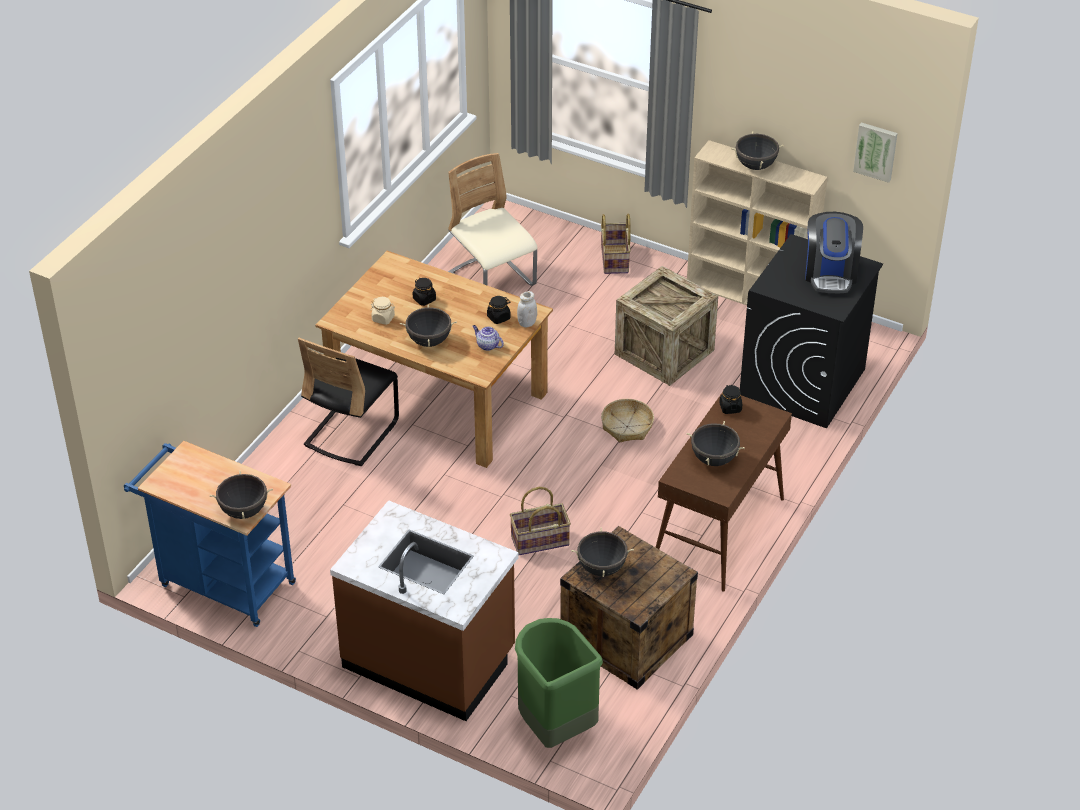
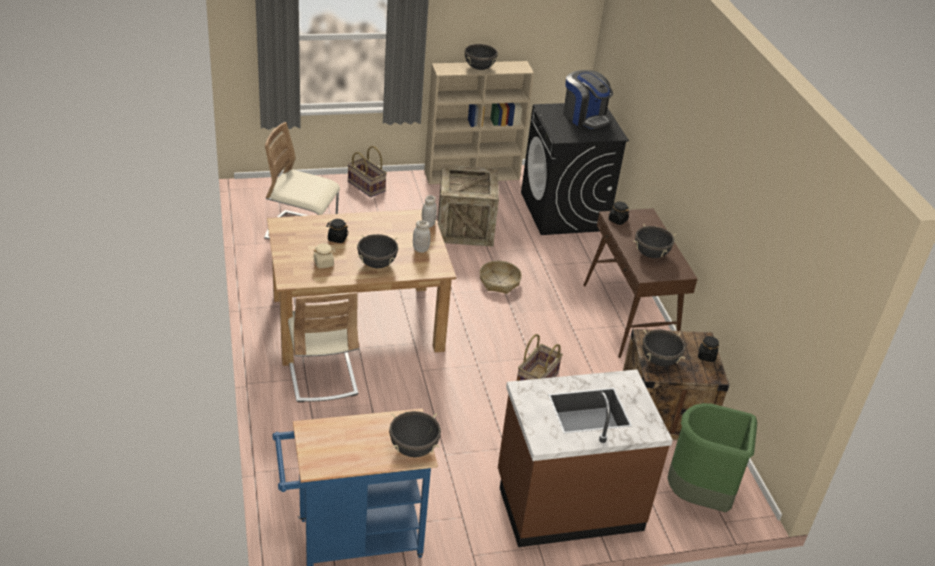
camera: 45 degrees left, 5 degrees down
(351, 433) = (322, 375): black chair -> beige chair
(487, 345) = (420, 249): teapot -> white jar
(498, 317) = (404, 228): black jar -> black jar (706, 356)
(876, 151) = (563, 28): picture -> none

